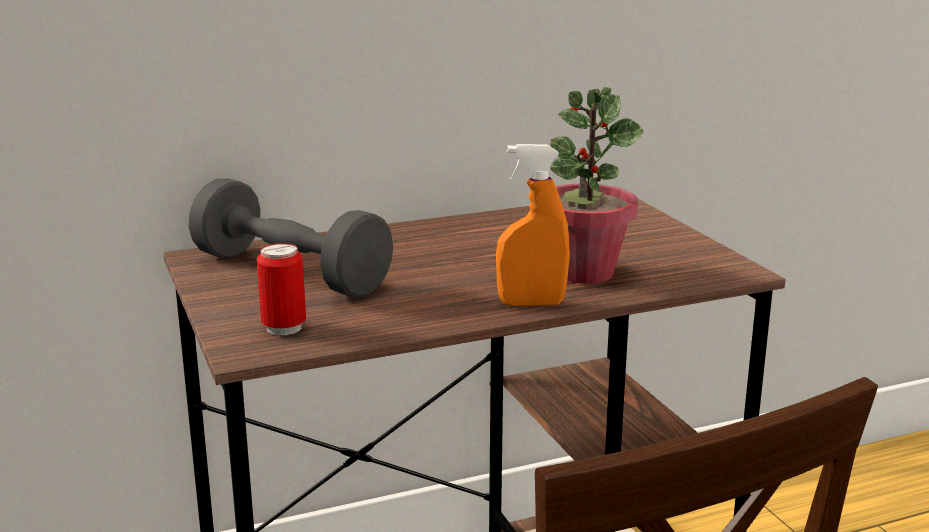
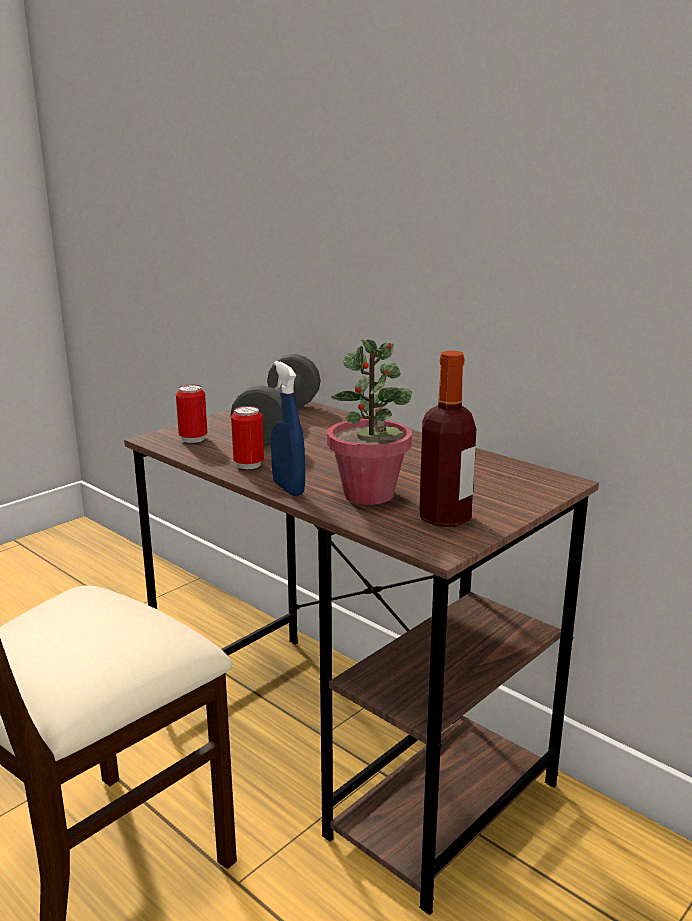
camera: 65 degrees right, 0 degrees up
(429, 311) = (249, 465): none -> can
(531, 303) = (288, 488): orange spray bottle -> blue spray bottle
(669, 256) = (444, 517): none -> bottle

